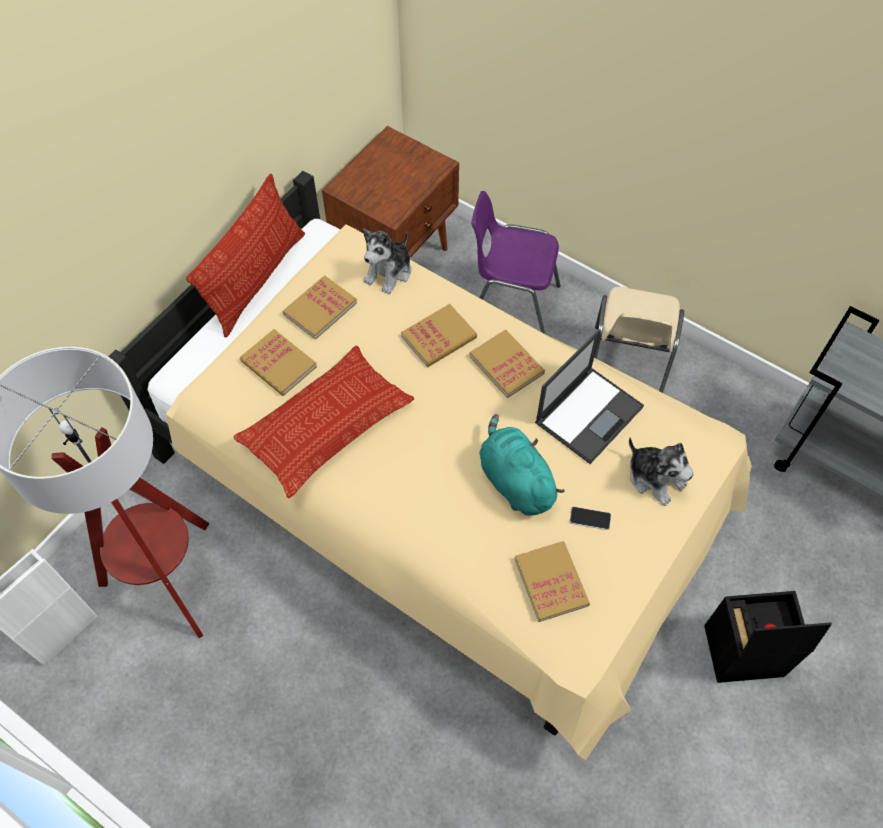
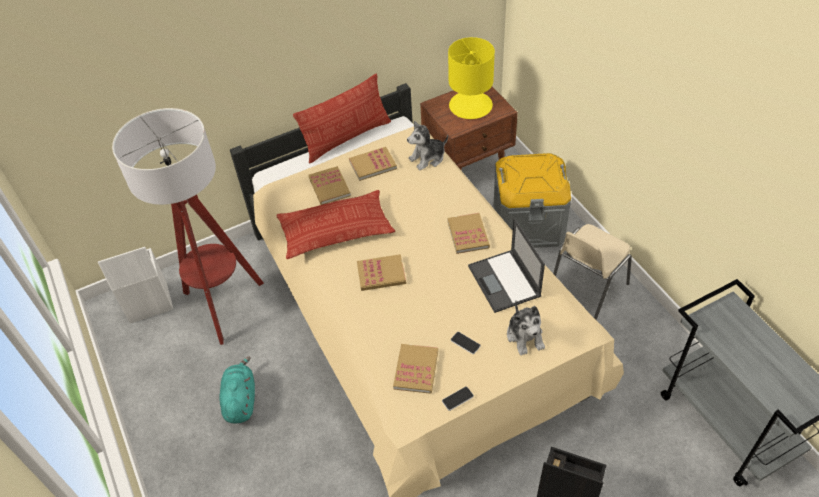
camera: 30 degrees right, 10 degrees down
(392, 172) = (470, 105): none -> yellow table lamp
(439, 337) = (435, 204): book -> book (381, 274)
(511, 305) = (528, 224): purple chair -> grey storage box
(514, 480) = (430, 302): turquoise plush toy -> turquoise plush toy (240, 400)
(589, 413) = (504, 282): laptop -> laptop turned 90 degrees clockwise
(624, 598) = (457, 399): none -> phone

